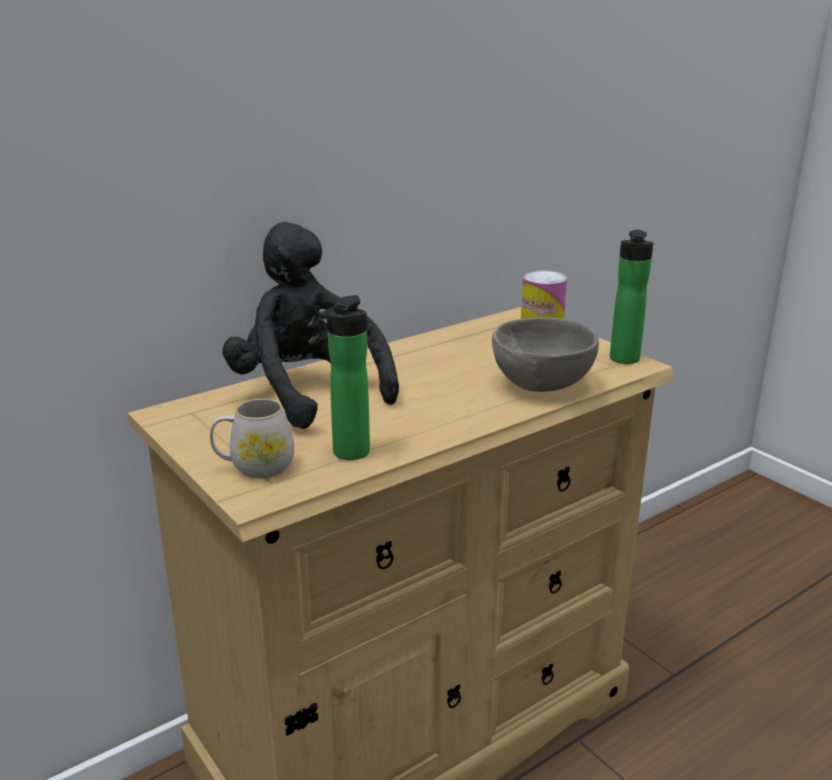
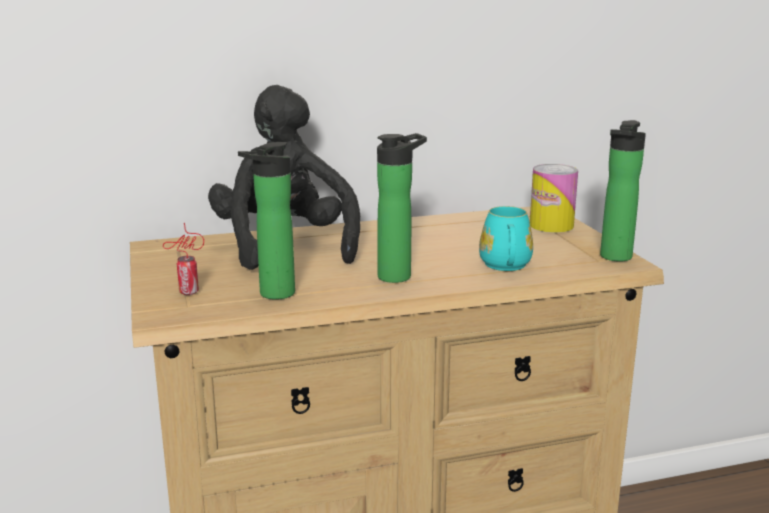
camera: 20 degrees right, 5 degrees down
(254, 467) = (186, 292): white mug -> can
(452, 411) = (399, 276): none -> bottle
(540, 384) = (506, 266): grey bowl -> turquoise mug

